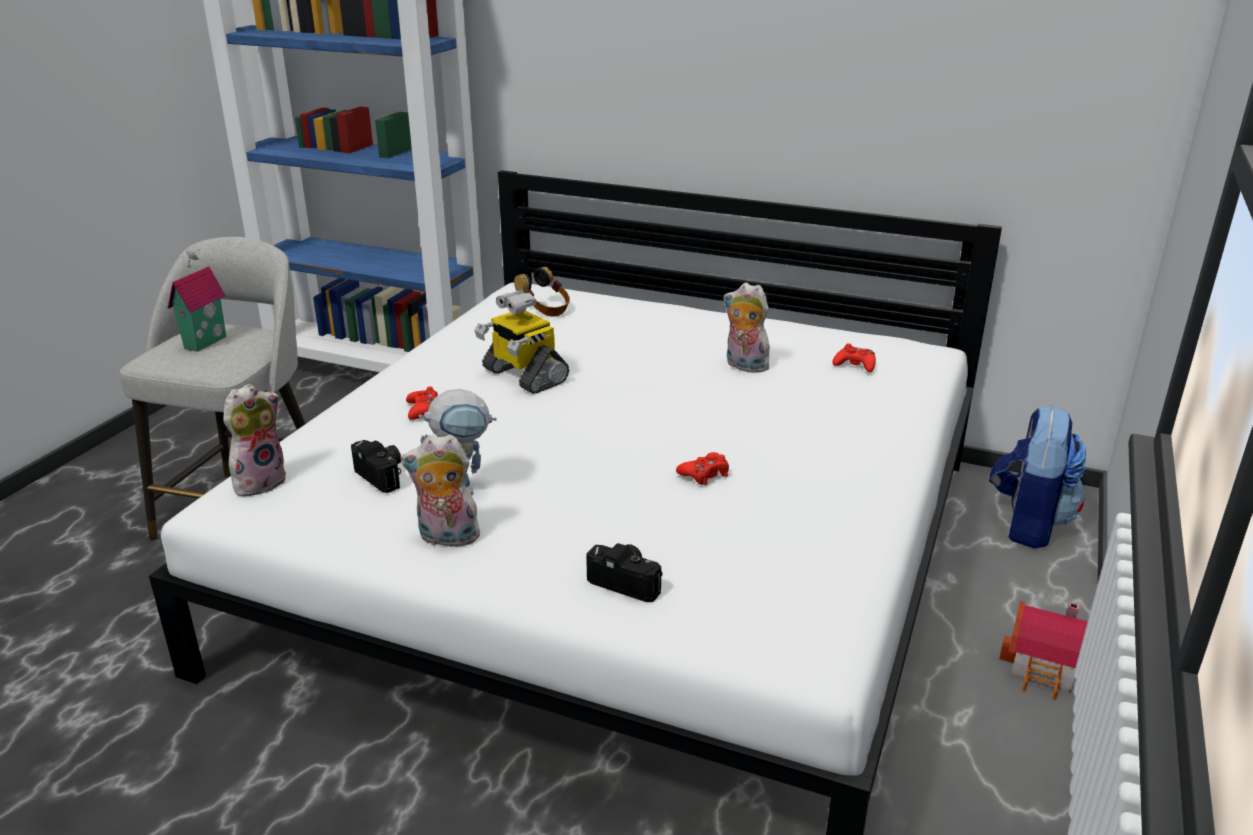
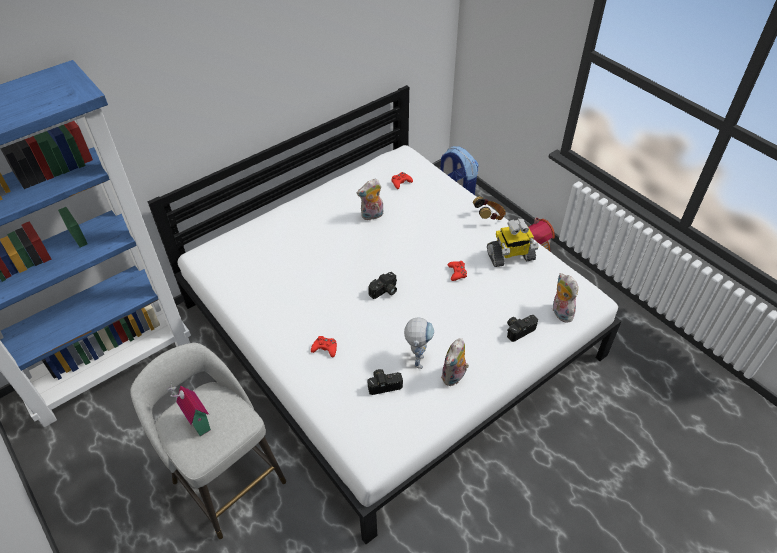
camera: 60 degrees left, 20 degrees up
(260, 481) = (355, 437): plush toy -> plush toy (560, 312)
(523, 376) = (318, 296): toy robot -> toy robot (510, 256)
(545, 310) = (242, 258): headphones -> headphones (489, 217)
(586, 421) = (384, 291): none -> camera

